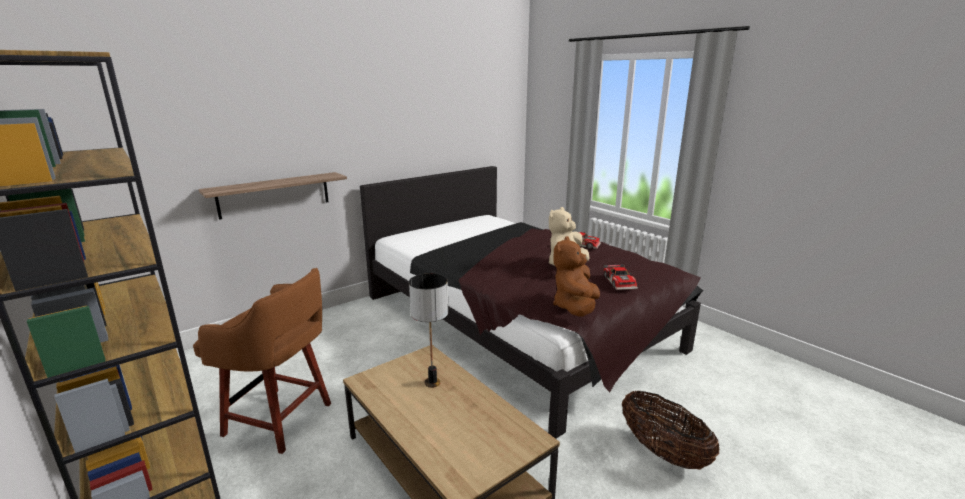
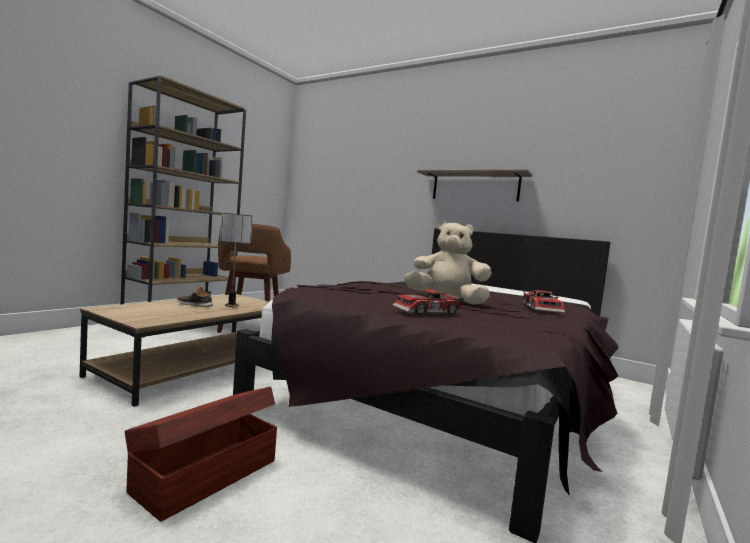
camera: 70 degrees right, 15 degrees down
(274, 195) = (379, 223): shelf -> shelf (475, 187)
(428, 409) = (195, 305): none -> shoe
(575, 308) = (327, 296): brown plush toy -> none
(663, 452) = (204, 475): basket -> brown storage box

